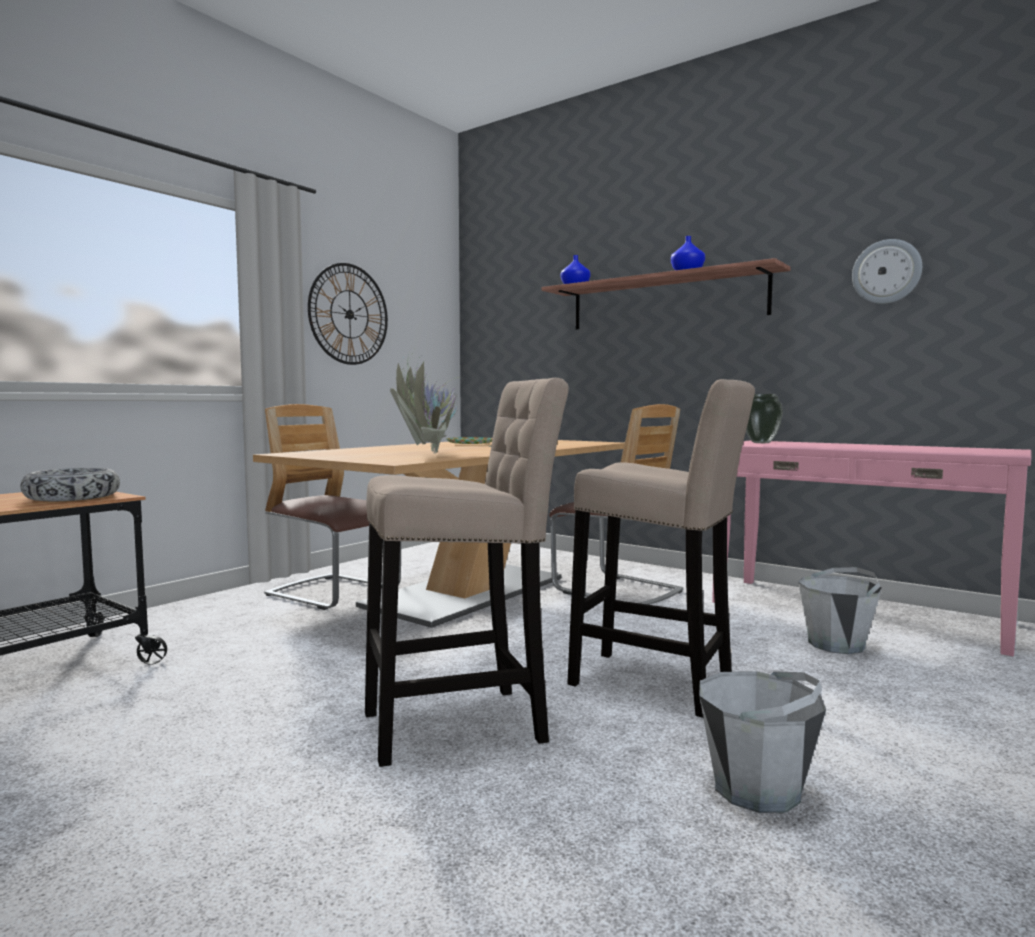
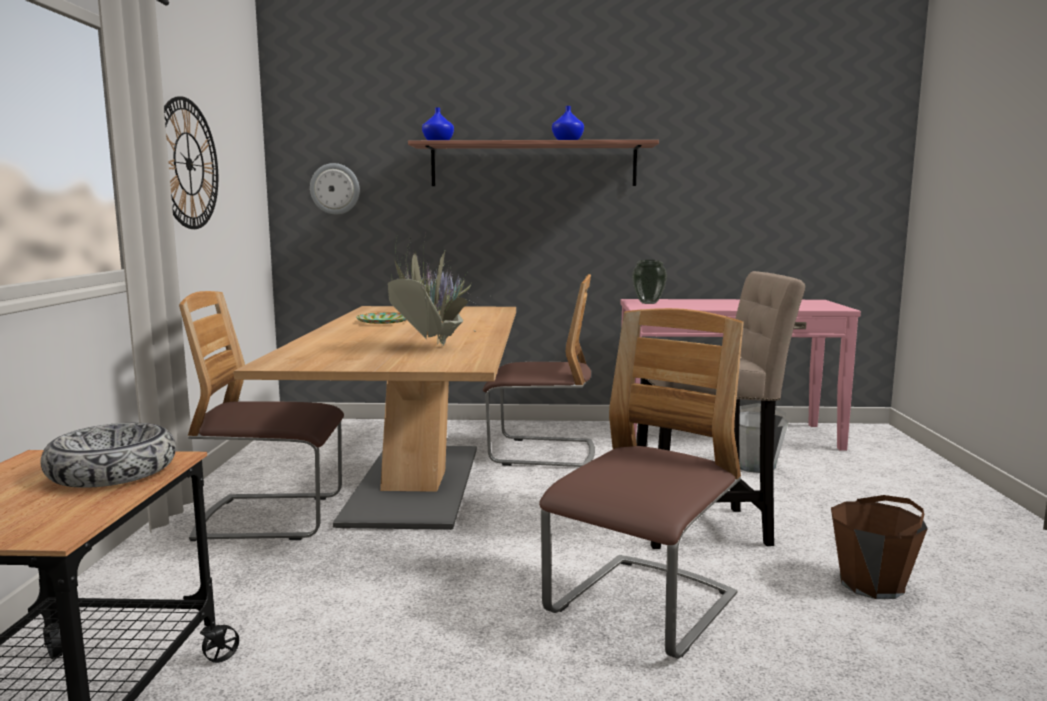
camera: 35 degrees left, 5 degrees up
(464, 724) = (642, 607): beige stool -> chair
(757, 789) = (872, 584): grey bucket -> brown bucket
(886, 272) = (728, 157): wall clock -> wall clock (335, 189)

